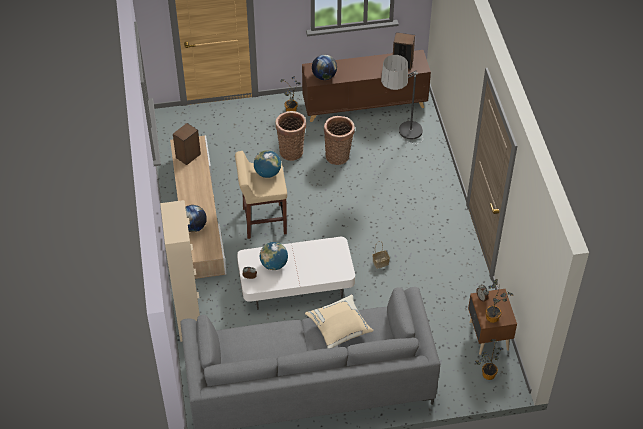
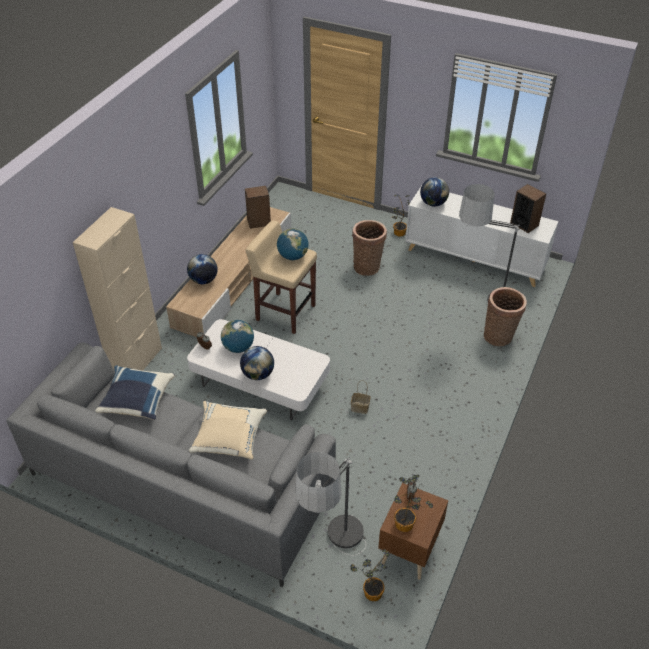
camera: 35 degrees right, 5 degrees down
(251, 340) = (137, 401): none -> blue pillow
(307, 276) = (258, 374): none -> globe
(338, 155) = (408, 290): basket -> basket (499, 336)
(365, 104) = (475, 258): brown cabinet -> white cabinet
(449, 368) = (334, 558): none -> floor lamp

